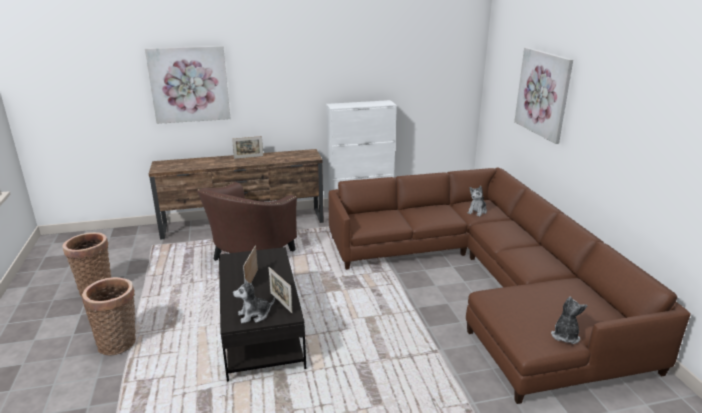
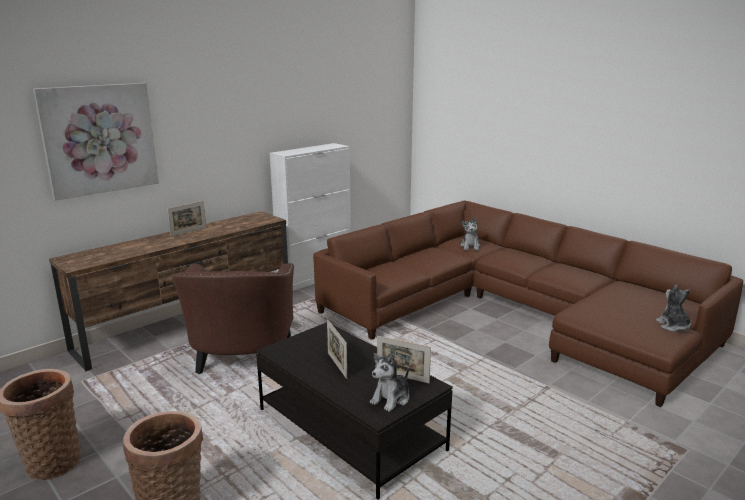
camera: 30 degrees left, 5 degrees down
(543, 93) = (510, 114): picture -> none

